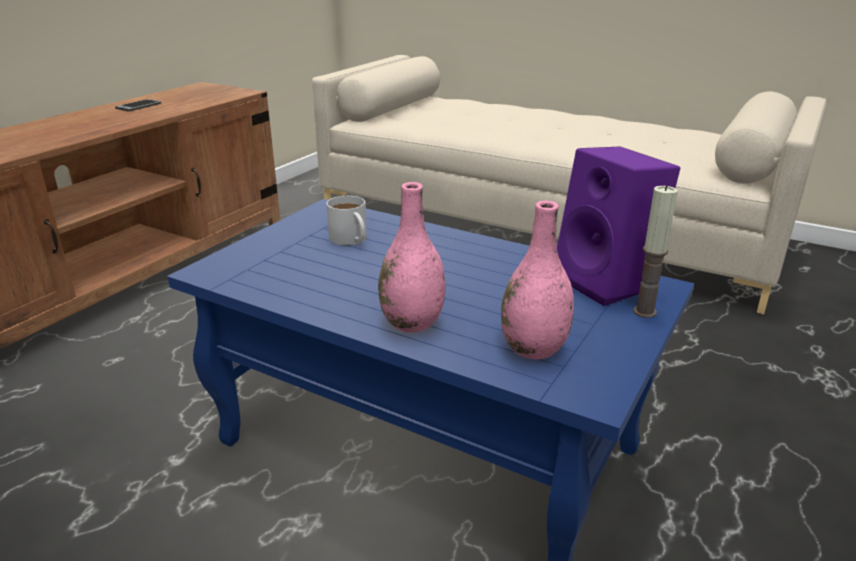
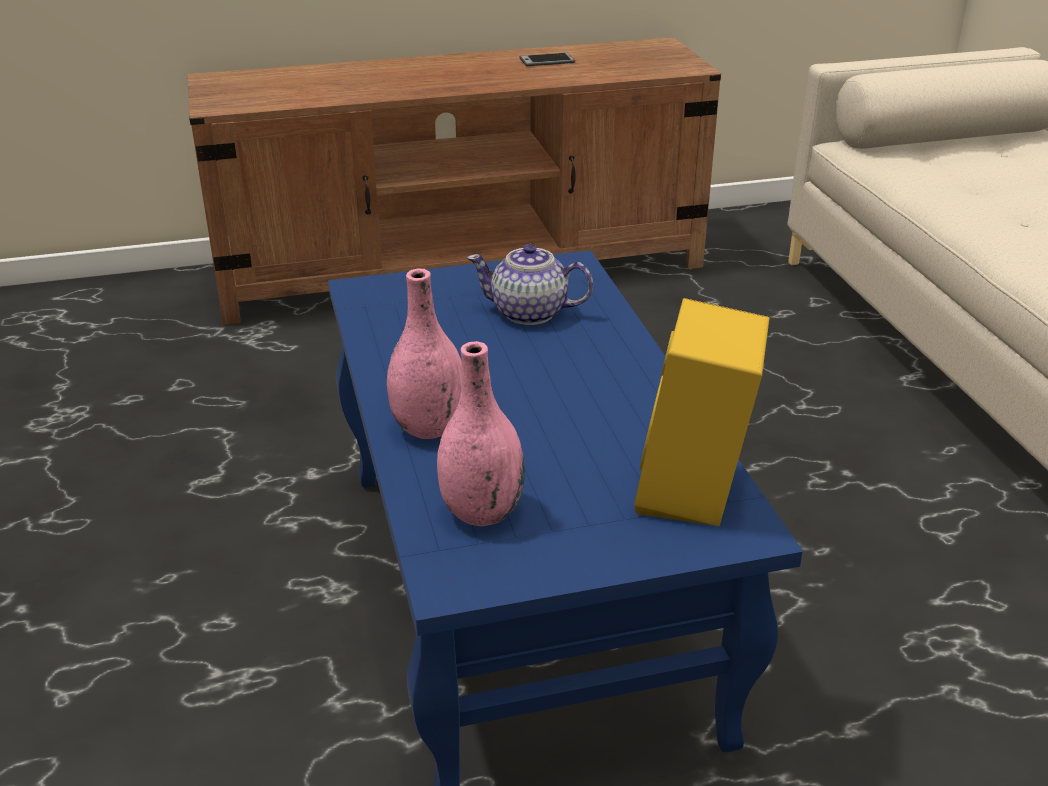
camera: 45 degrees right, 5 degrees up
(351, 240) = (530, 313): white mug -> teapot
(608, 283) = (696, 494): purple speaker -> yellow speaker
(644, 312) = (668, 545): candle -> none

